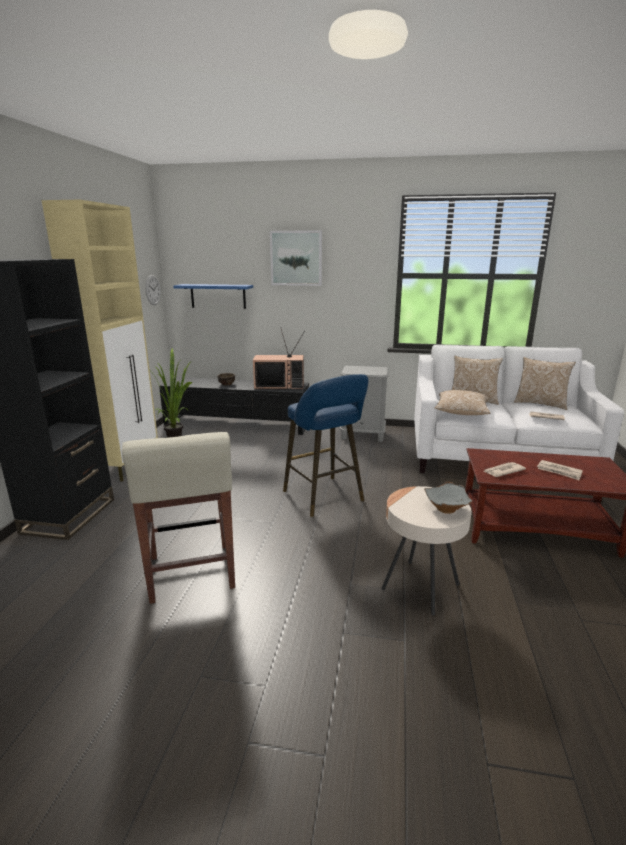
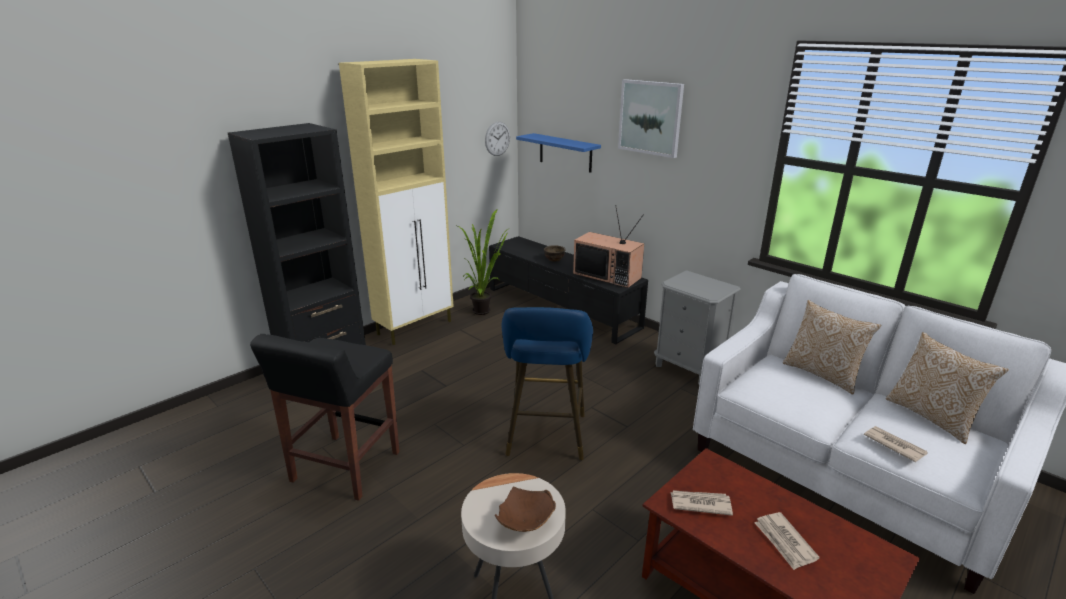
camera: 35 degrees right, 5 degrees up
(191, 573) = (344, 468): beige stool -> black stool
(448, 509) = (525, 524): grey bowl -> brown bowl
(461, 412) = (767, 390): pillow -> none

